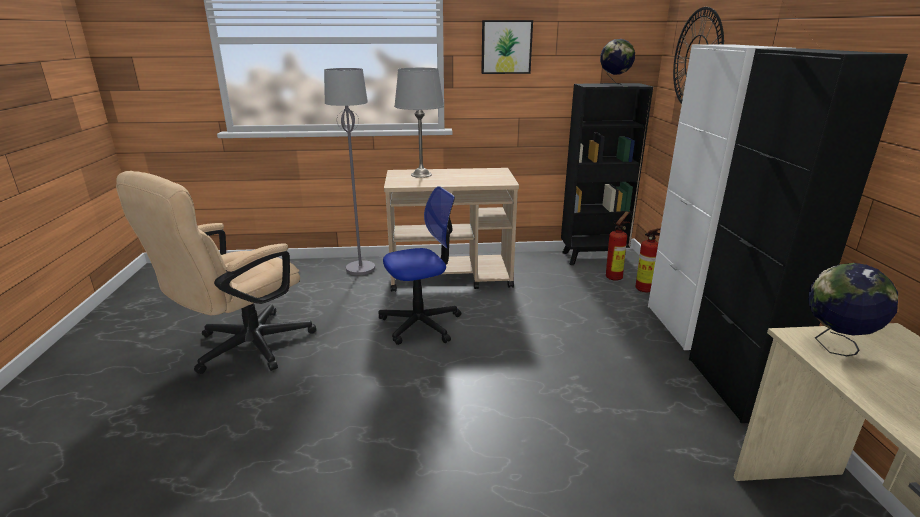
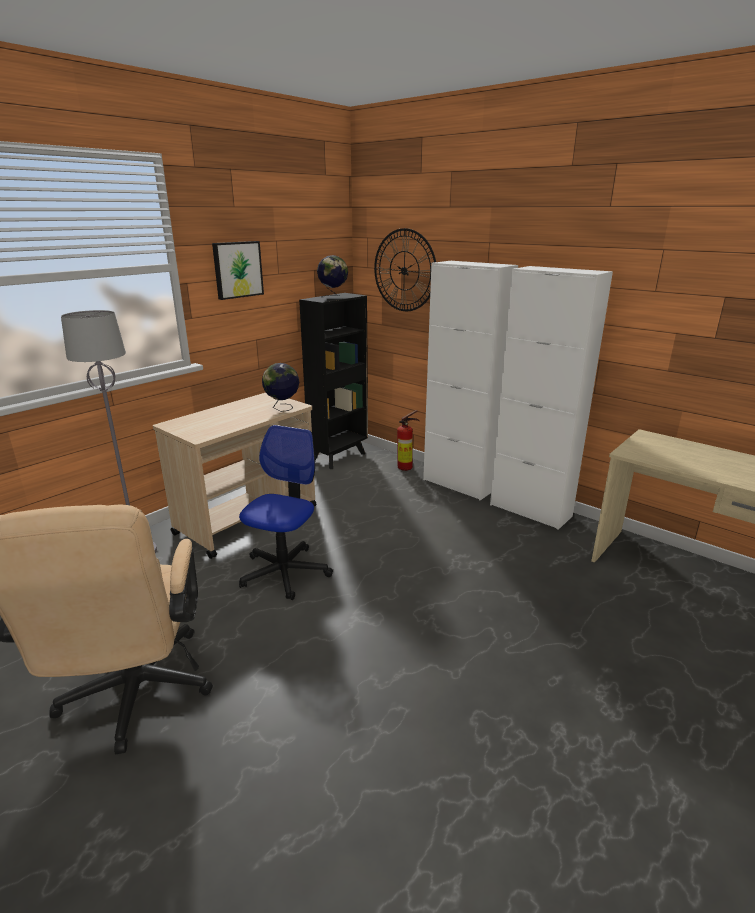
camera: 45 degrees left, 0 degrees up
(421, 174) = (203, 420): grey table lamp -> none
(615, 277) = (375, 466): fire extinguisher -> none
(734, 387) = (530, 510): black cabinet -> white cabinet
(835, 346) = (643, 451): globe -> globe (282, 408)

